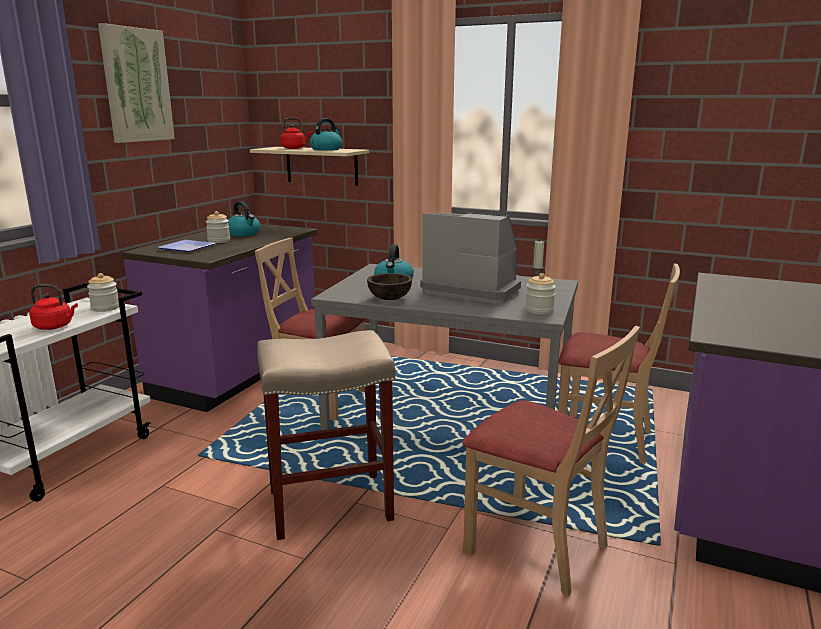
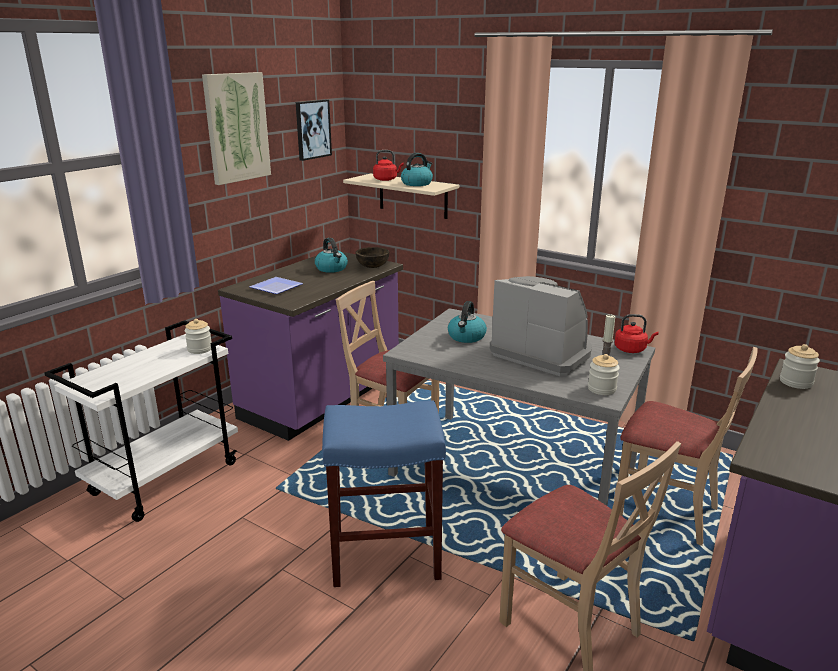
camera: 10 degrees right, 5 degrees up
(55, 326) = (155, 370): red kettle -> red kettle (631, 349)
(215, 99) = (312, 129): none -> picture
(219, 241) = (307, 278): jar -> jar (796, 382)
(331, 504) = (387, 554): beige stool -> blue stool
(389, 298) = (457, 360): brown bowl -> brown bowl (372, 266)

